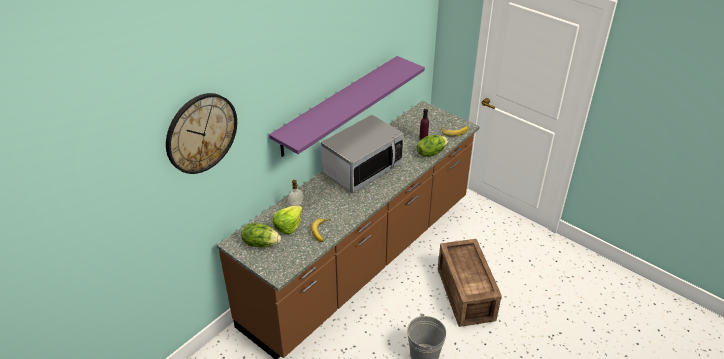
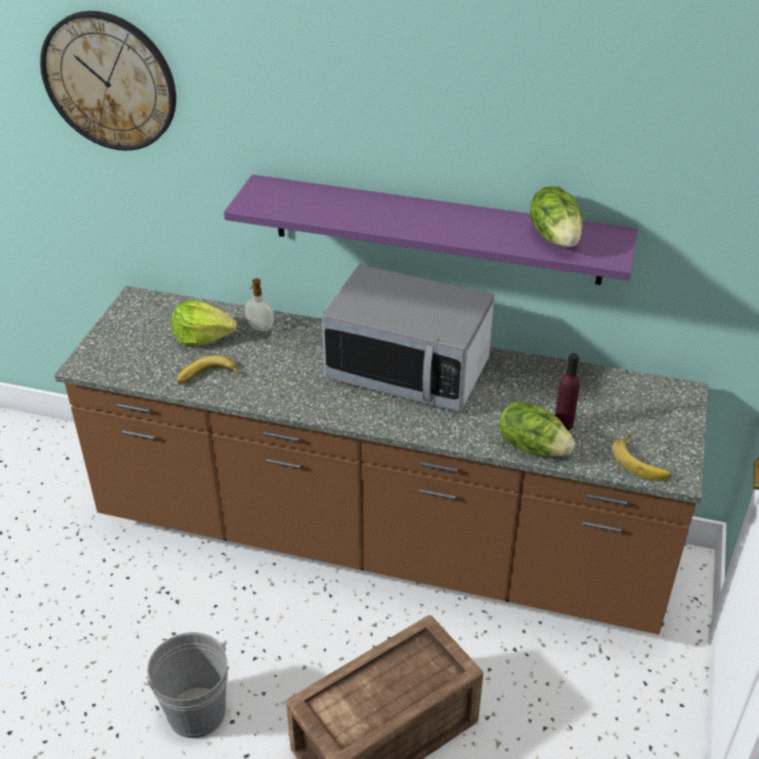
camera: 65 degrees right, 0 degrees up
(261, 243) = (148, 324): lettuce -> lettuce (555, 237)

